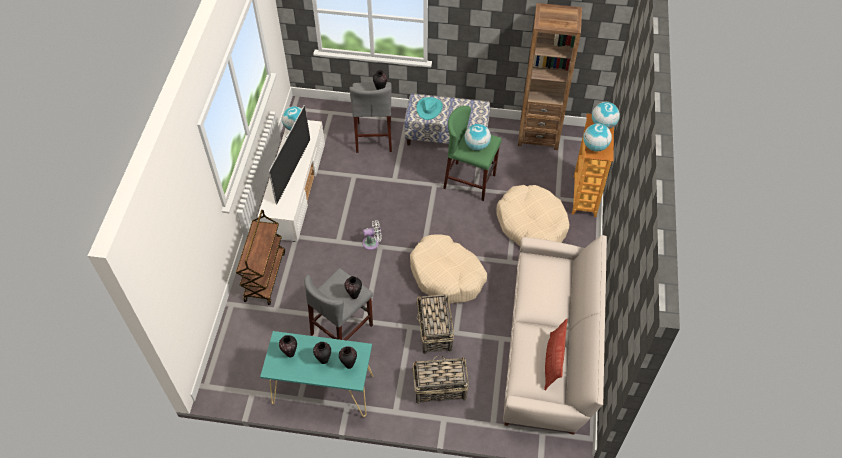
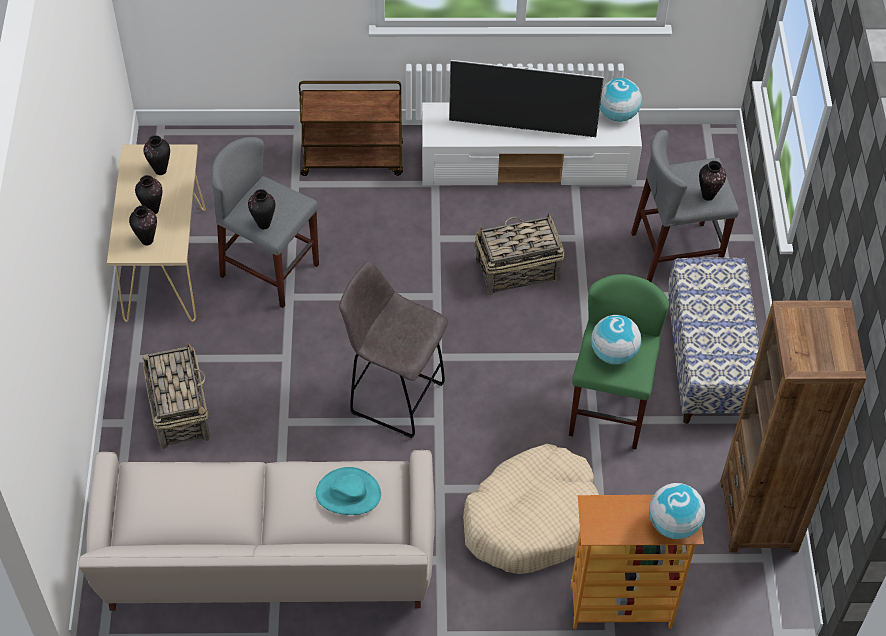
camera: 80 degrees right, 0 degrees up
(322, 389) = (165, 263): turquoise console table -> beige console table
(372, 243) = (441, 284): white fan -> none
(429, 108) = (715, 290): turquoise hat -> turquoise hat (348, 493)
(434, 332) = (280, 392): basket -> basket (516, 270)
(447, 275) = (394, 397): beige dog bed -> grey stool
(552, 362) = (184, 518): pillow -> none
(595, 146) = (610, 512): globe -> none

